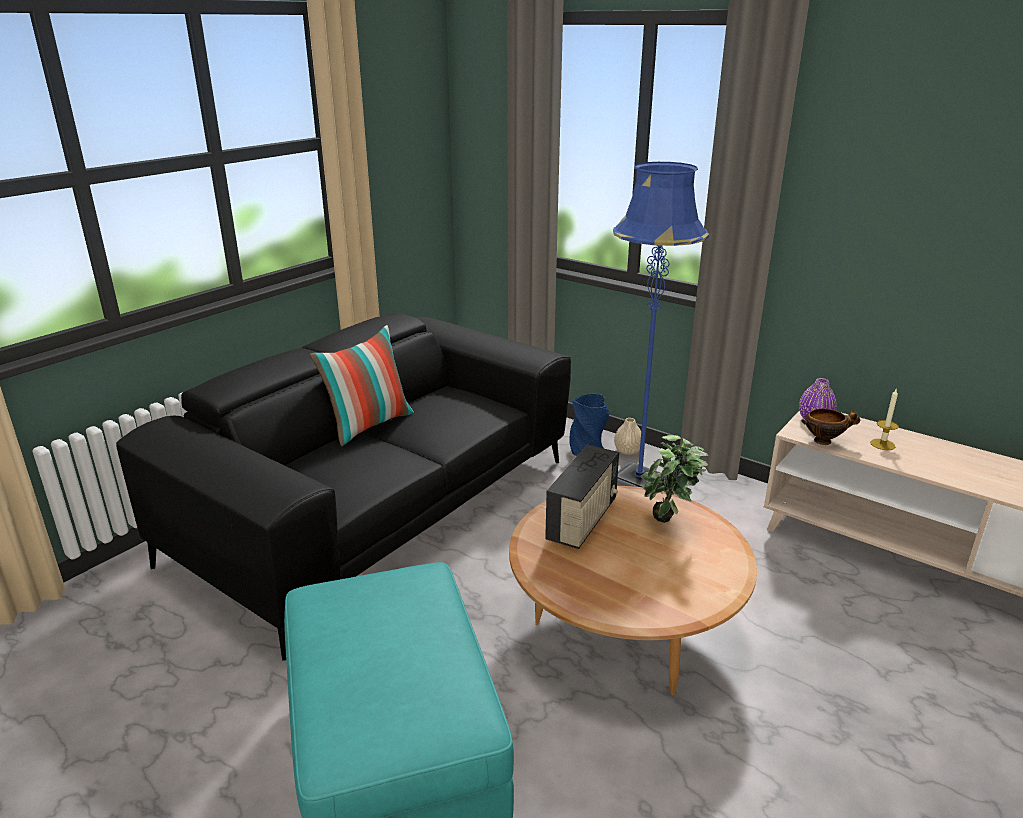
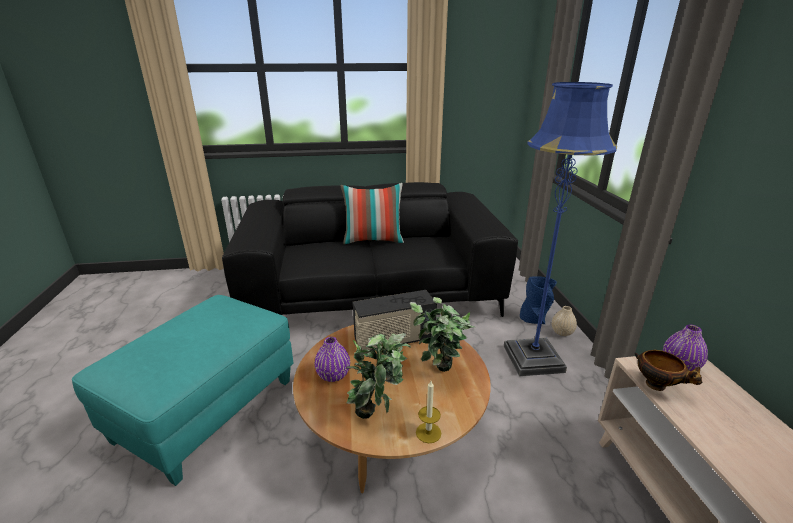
camera: 45 degrees right, 0 degrees up
(589, 584) = (333, 375): none -> purple vase
(680, 587) = (377, 413): none -> potted plant
(882, 444) = (726, 422): candle -> candle (428, 432)

